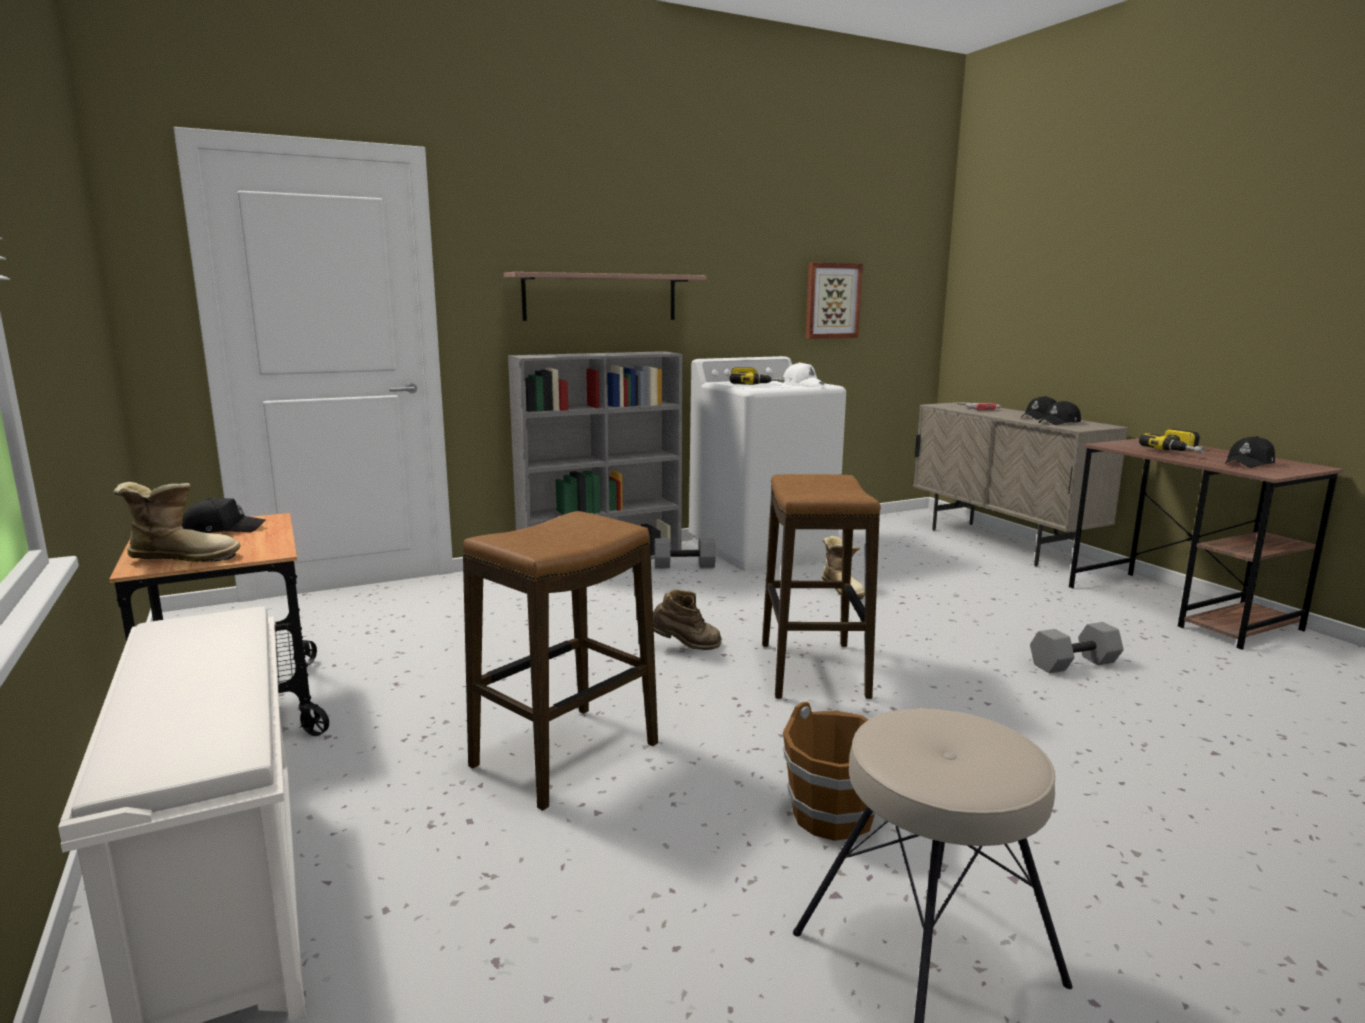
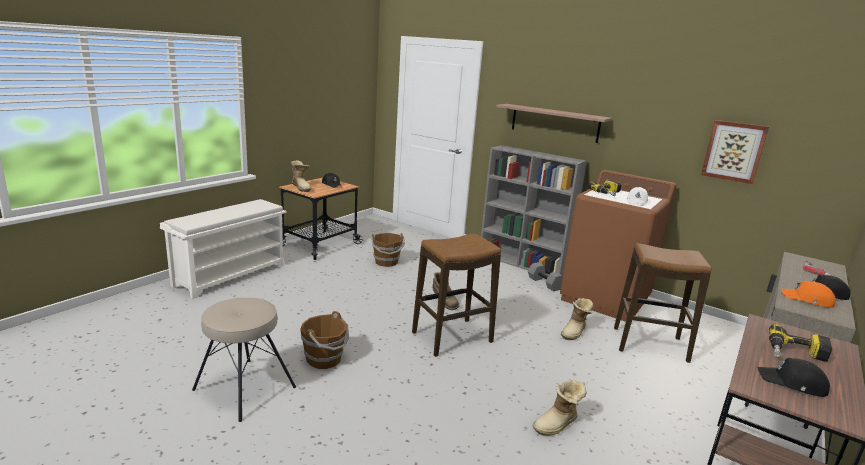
camera: 60 degrees right, 5 degrees up
(453, 656) = (386, 262): none -> brown bucket
(565, 755) = (330, 299): stool -> stool (650, 345)
(762, 548) = (605, 299): white washing machine -> brown washing machine
(1060, 422) = (807, 300): black cap -> orange cap
(1073, 663) = (557, 425): grey dumbbell -> boot

